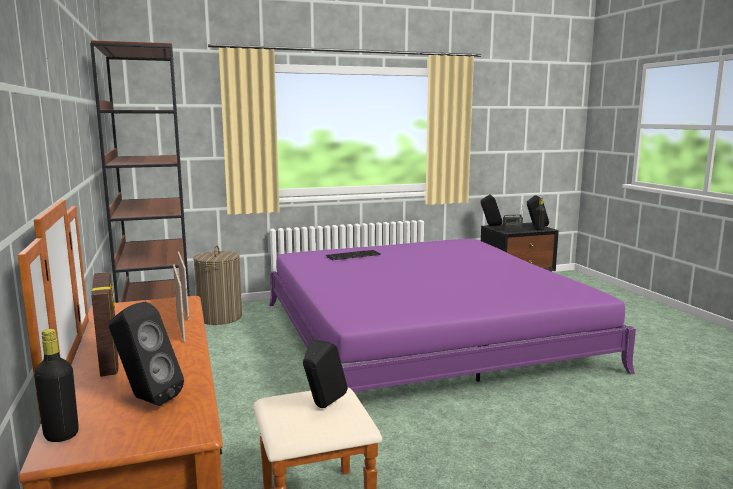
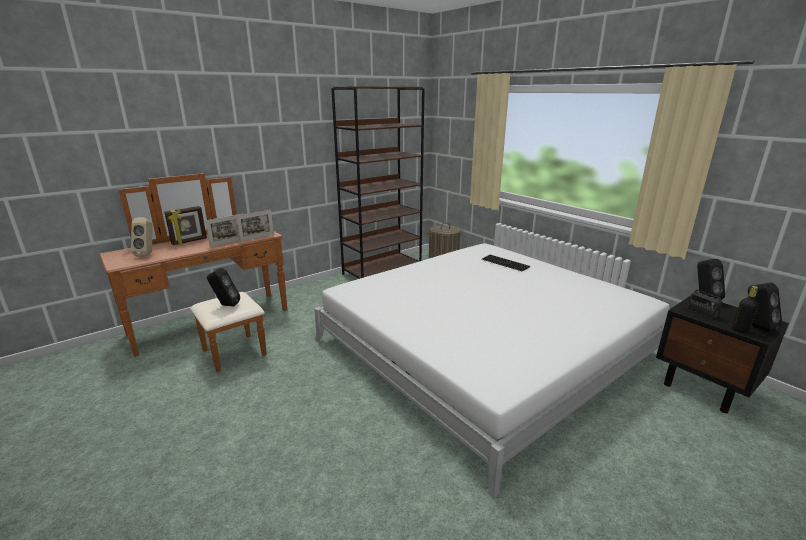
camera: 70 degrees right, 10 degrees up
(61, 435) = (123, 251): black bottle -> none
(146, 399) = (148, 254): black speaker -> beige speaker
(423, 334) = (485, 348): purple bed -> white bed

